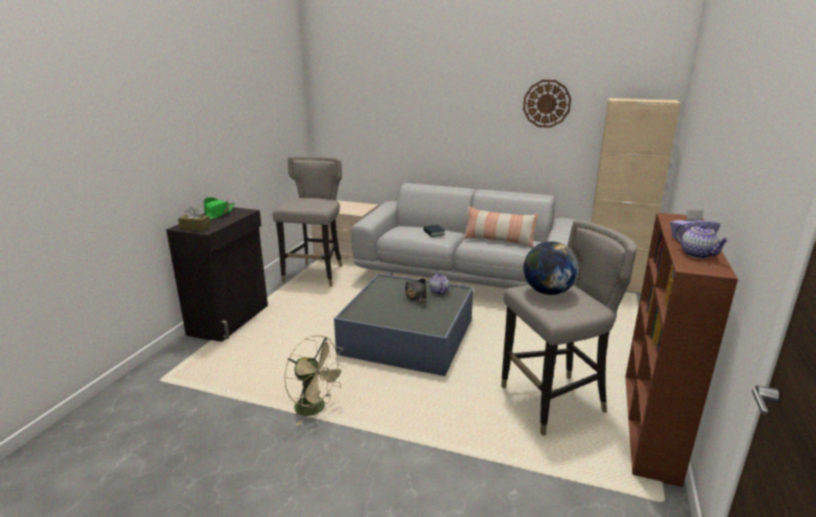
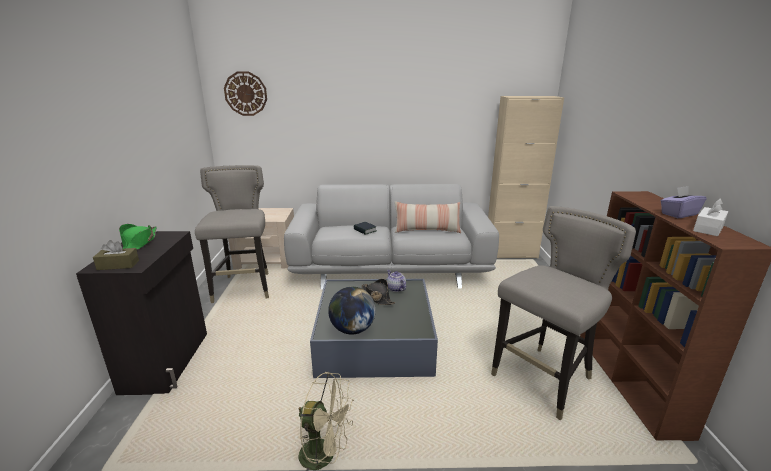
camera: 20 degrees left, 0 degrees up
(546, 103) = (448, 103): wall clock -> wall clock (245, 93)
(547, 292) = (543, 279): globe -> globe (352, 329)
(697, 254) = (708, 228): teapot -> white tissue box

